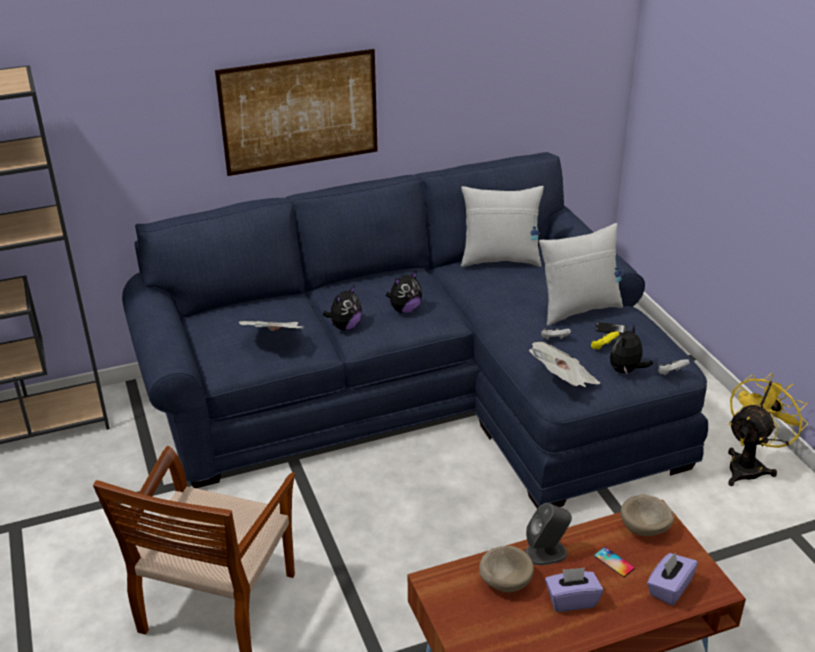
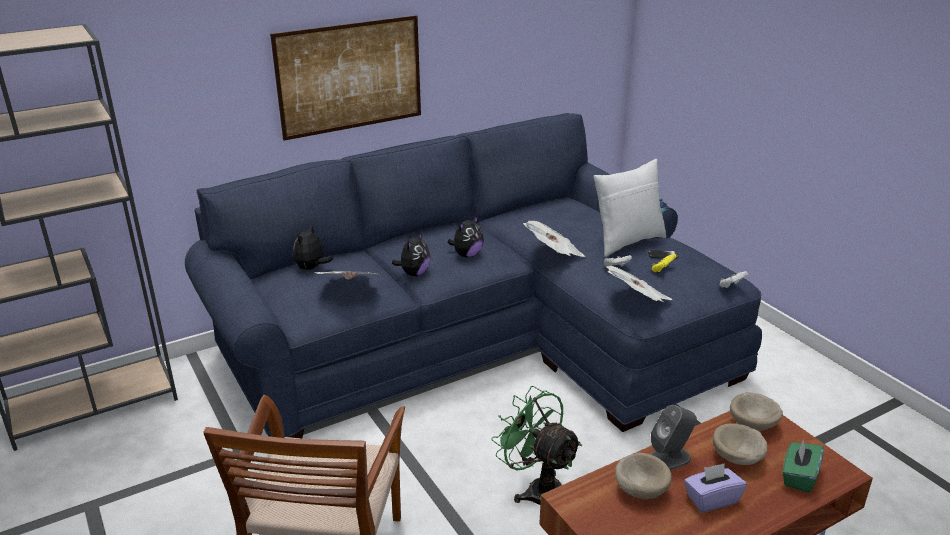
camera: 10 degrees left, 5 degrees down
(435, 563) = (538, 489): none -> green fan
(494, 317) = (554, 254): none -> newspaper
(500, 261) = (541, 209): grey pillow -> none
(614, 562) = (737, 459): phone -> beige bowl
(626, 370) = (691, 287): plush toy -> plush toy (311, 268)
(669, 588) = (798, 477): purple tissue box -> green tissue box
(750, 465) = (794, 371): yellow fan -> none

